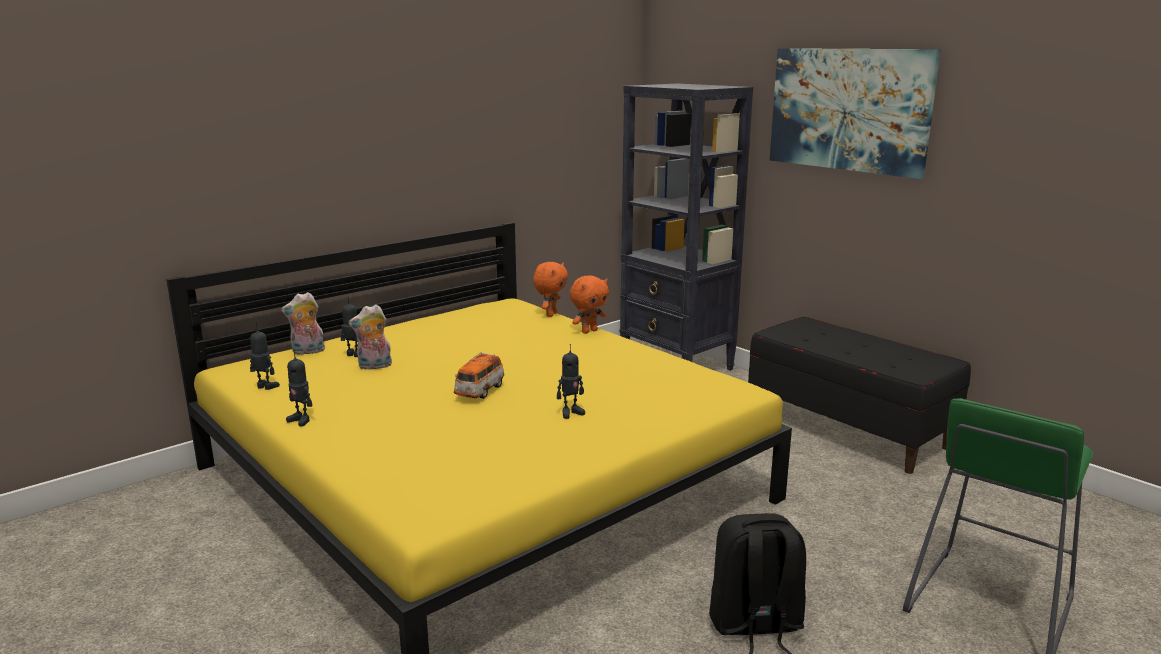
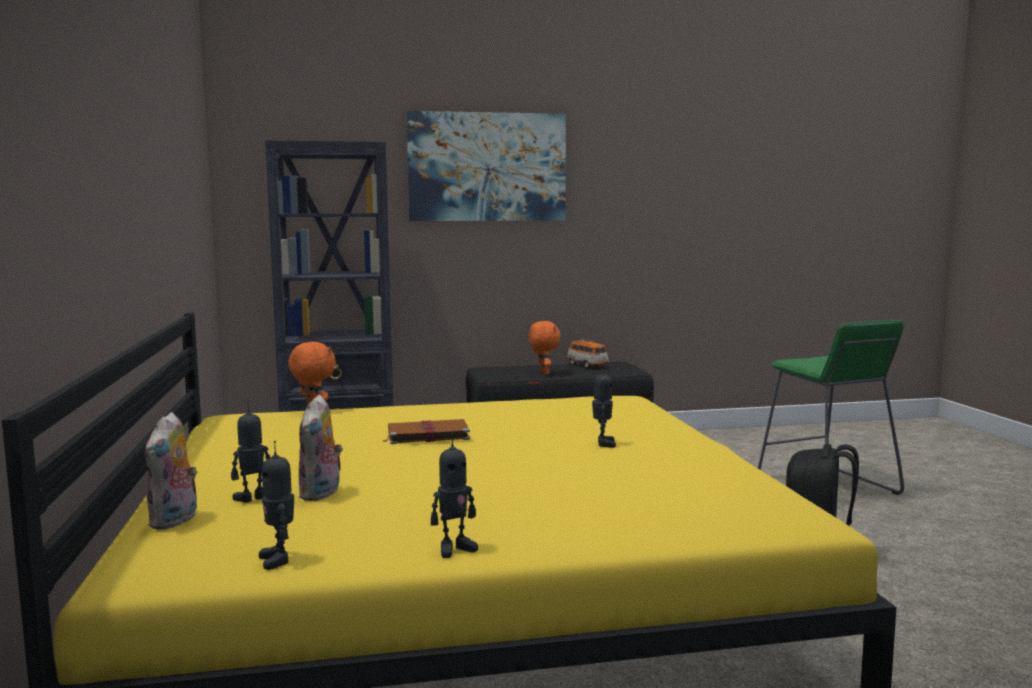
camera: 60 degrees left, 10 degrees down
(265, 387) = (278, 560): toy robot -> toy robot turned 75 degrees counterclockwise
(480, 391) = (498, 461): toy car -> toy car (587, 366)
(519, 356) = (426, 435): none -> brown book
(589, 331) = (397, 408): orange plush toy -> orange plush toy (543, 373)

